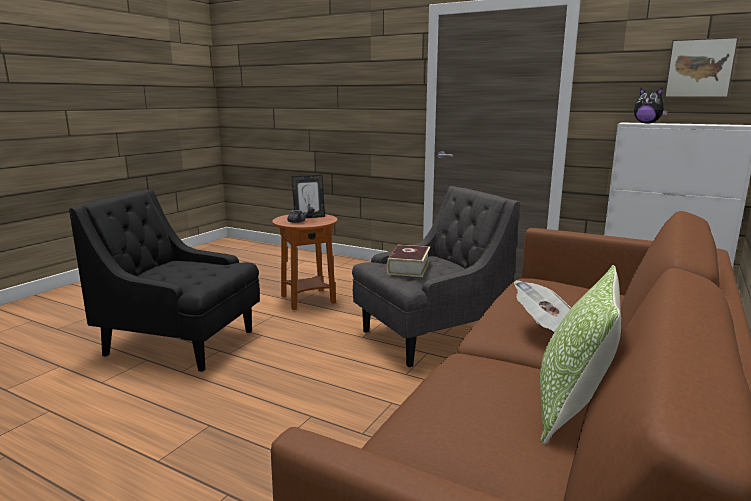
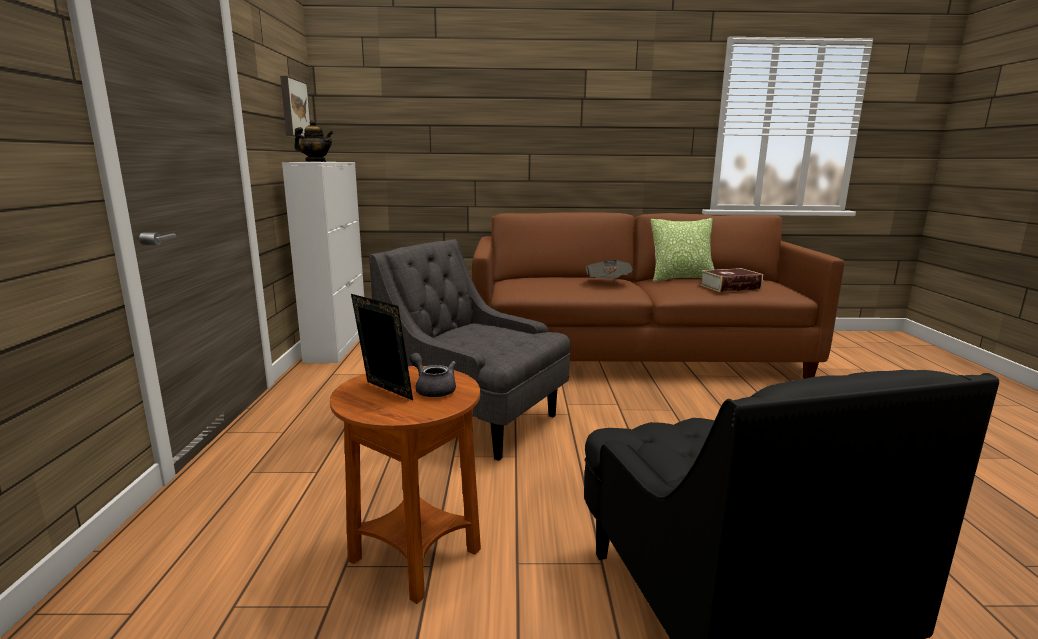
camera: 120 degrees left, 0 degrees up
(409, 267) = (504, 337): book -> book (730, 287)
(647, 123) = (316, 161): plush toy -> teapot

